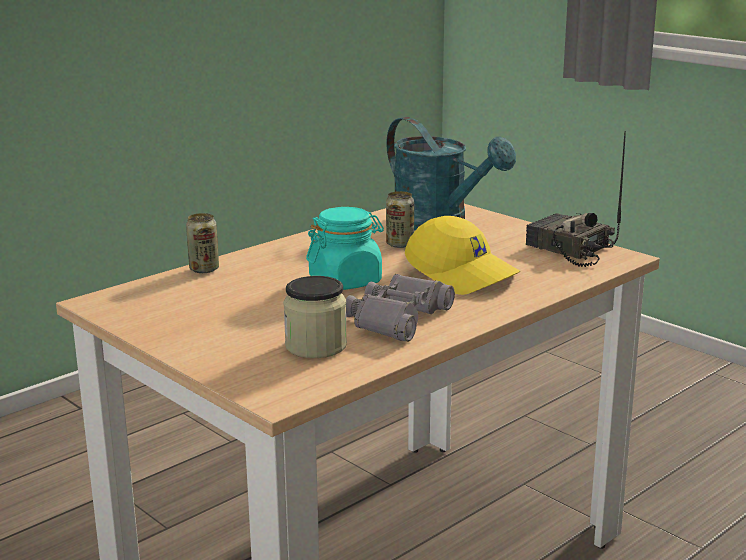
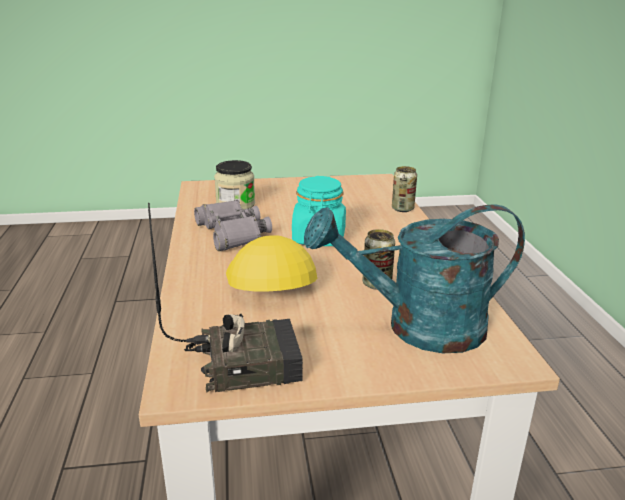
camera: 125 degrees right, 5 degrees up
(463, 274) = (268, 281): yellow cap -> yellow cap turned 90 degrees clockwise

